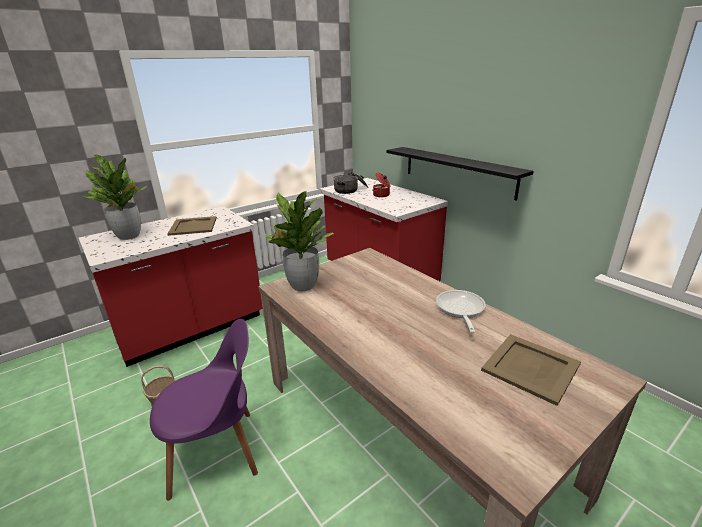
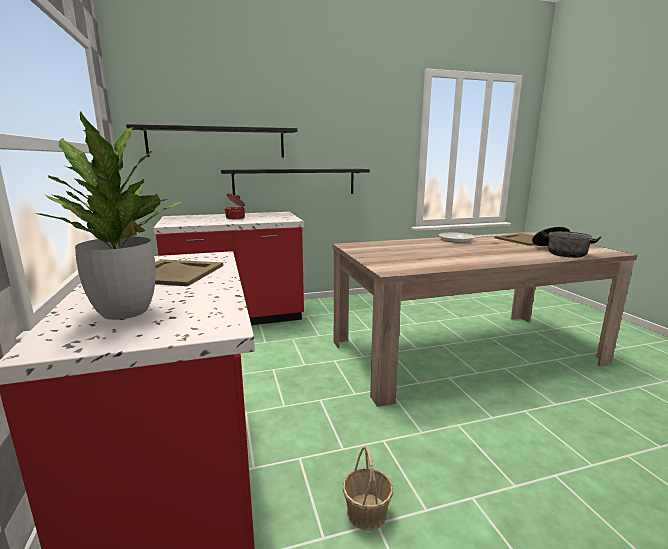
camera: 70 degrees left, 10 degrees down
(218, 451) = (475, 457): purple chair -> none
(303, 286) = (395, 264): potted plant -> none
(351, 190) = (193, 221): cooking pot -> cooking pot (560, 252)
(402, 121) = (217, 142): none -> black shelf

